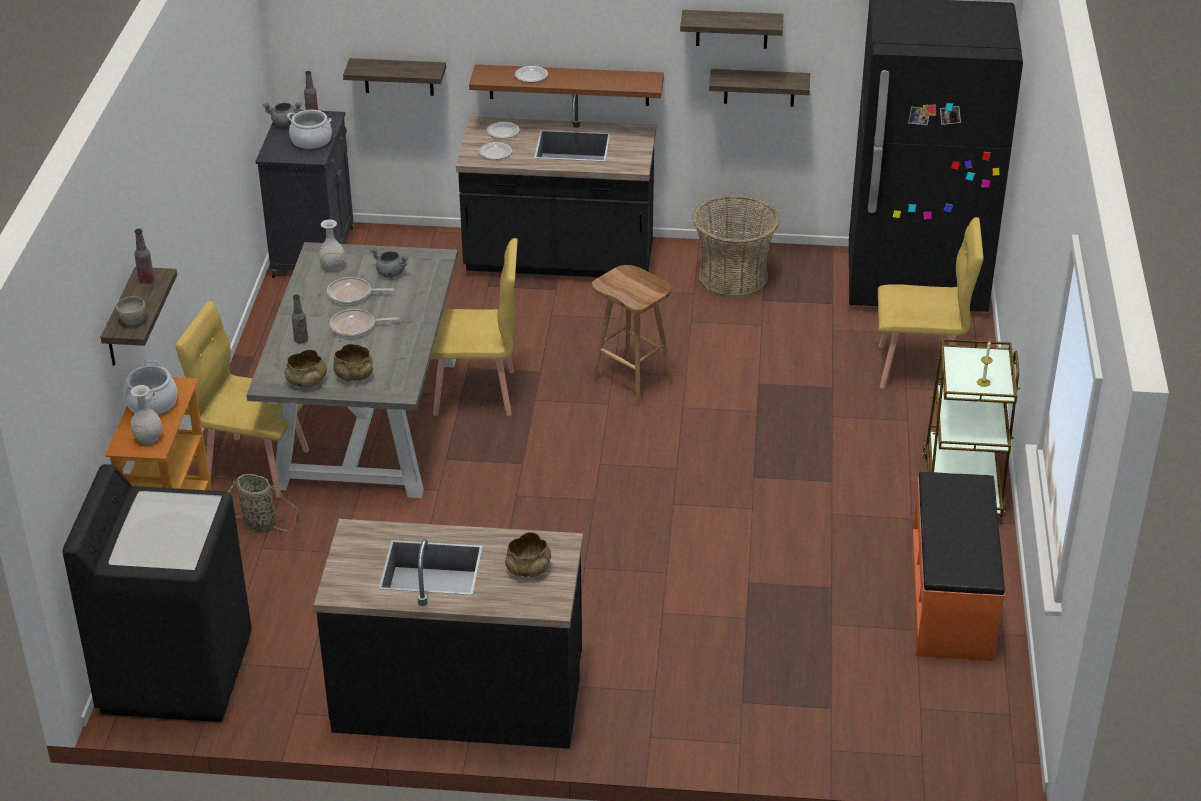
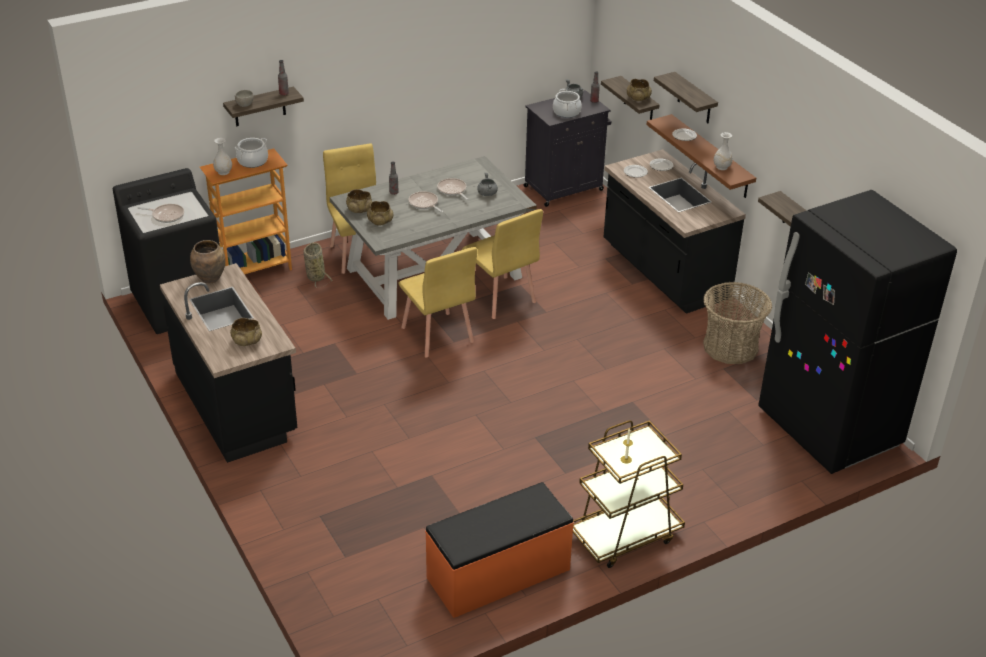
camera: 55 degrees right, 0 degrees up
(175, 533) = (166, 215): none -> frying pan
(333, 267) = (471, 174): white vase -> white vase (721, 167)
(351, 553) = (210, 278): none -> brown vase
(416, 69) = (638, 98): none -> beige bowl
(633, 380) = (577, 350): brown stool -> none
(732, 29) = (795, 167): shelf -> shelf (694, 99)
(918, 369) = (730, 467): yellow chair -> yellow chair (437, 335)

